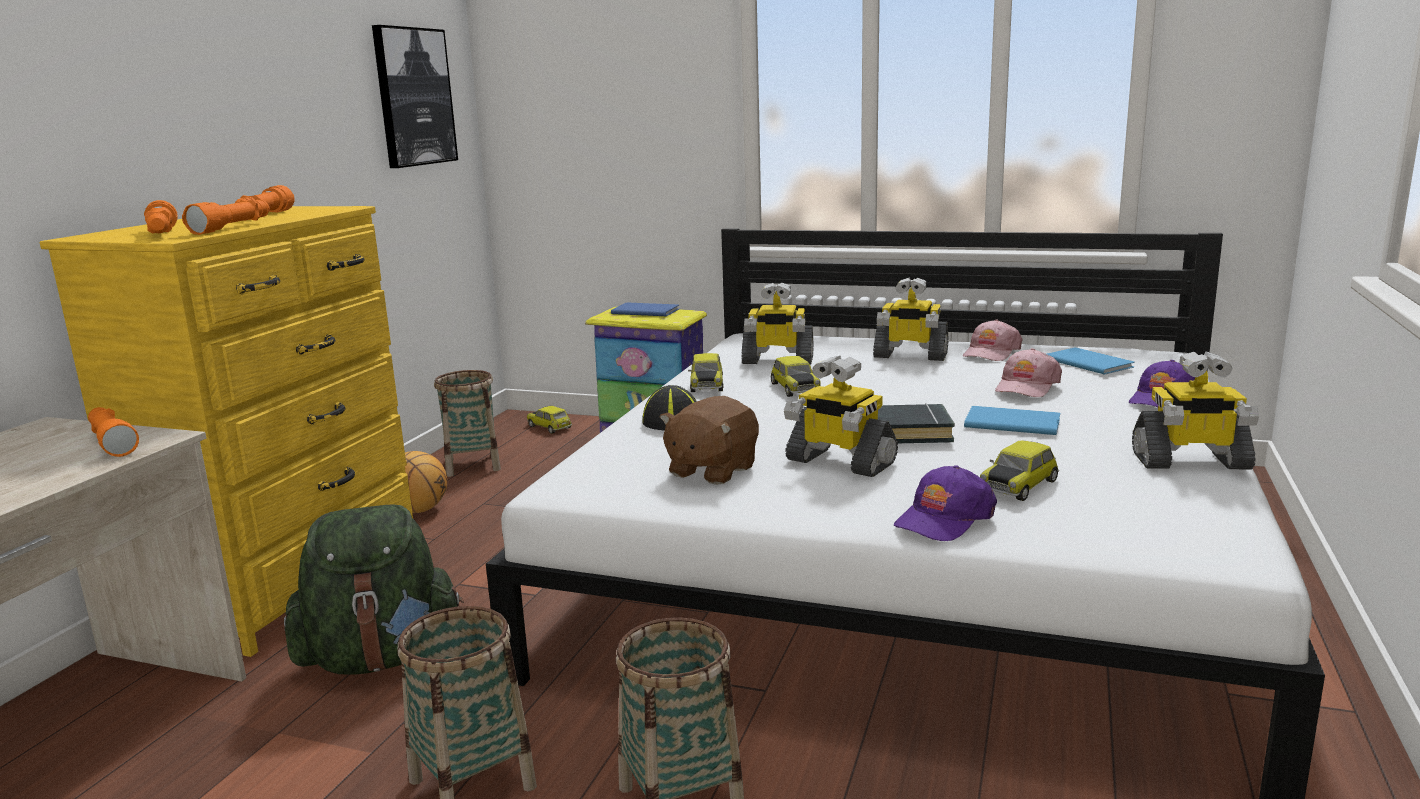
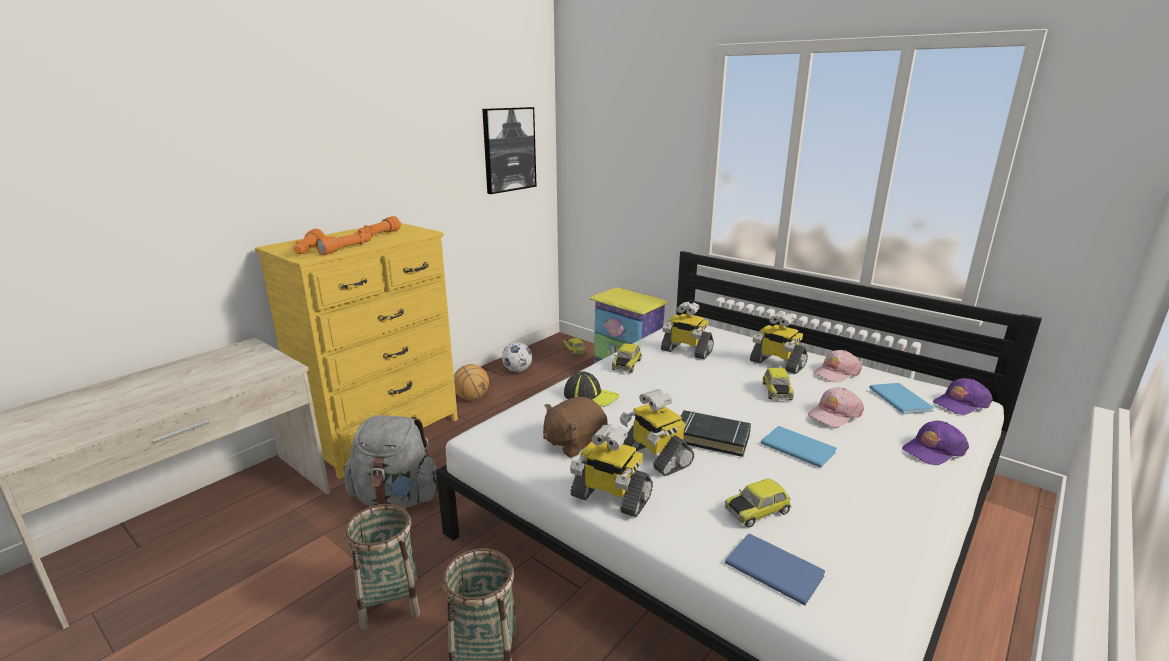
camera: 20 degrees right, 5 degrees up
(112, 442) = (263, 366): orange flashlight -> none
(381, 658) = (396, 498): green backpack -> grey backpack
(473, 465) = (517, 370): basket -> football
(644, 311) = (629, 294): blue book -> blue book (773, 567)
(794, 388) = (677, 380): toy car -> toy car (776, 391)
(944, 519) = (681, 530): purple cap -> purple cap (960, 403)
(1190, 461) = (904, 521): toy robot -> toy robot (610, 497)

